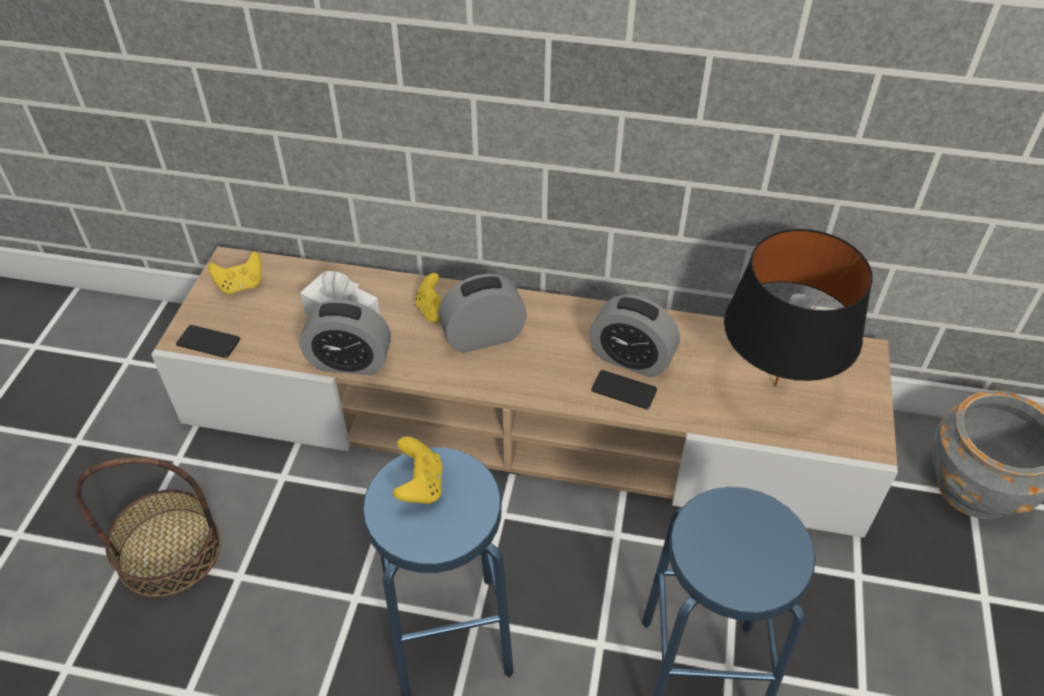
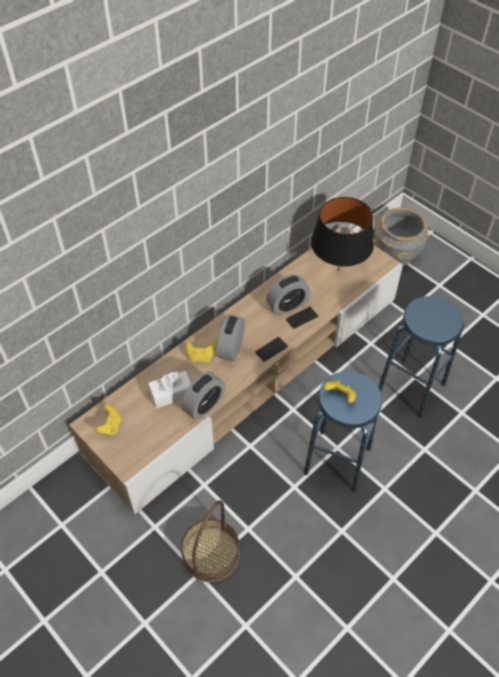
camera: 55 degrees left, 5 degrees up
(208, 342) = (140, 457): phone -> phone (271, 349)

